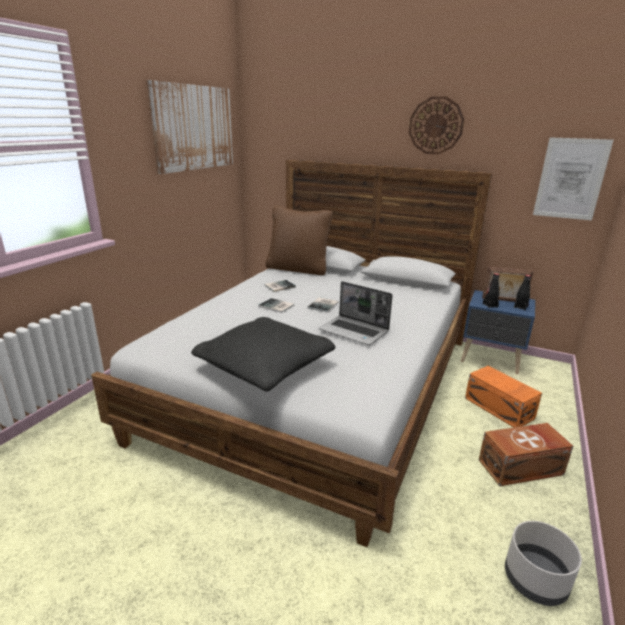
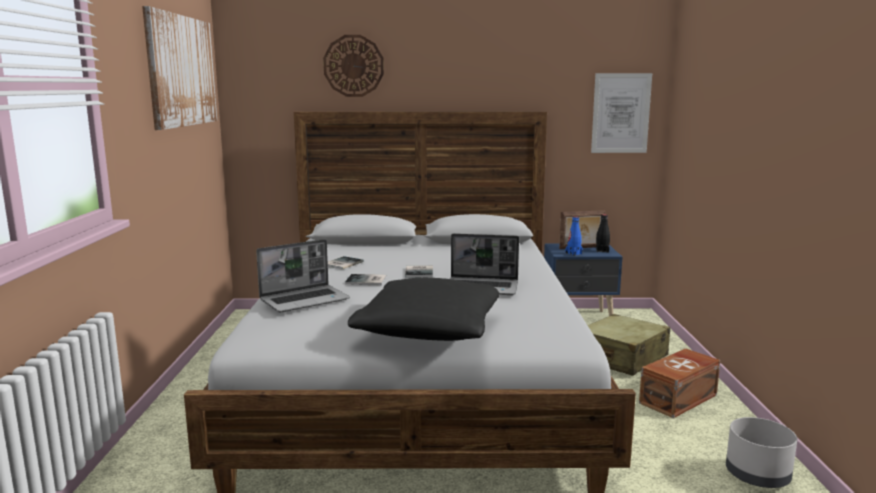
camera: 25 degrees left, 10 degrees down
(213, 317) = (305, 300): none -> laptop
(298, 269) = (341, 246): brown pillow -> none
(435, 126) = (478, 64): wall clock -> wall clock (353, 66)
(490, 305) = (573, 253): black bottle -> blue bottle
(499, 409) = (621, 358): orange storage box -> beige suitcase

